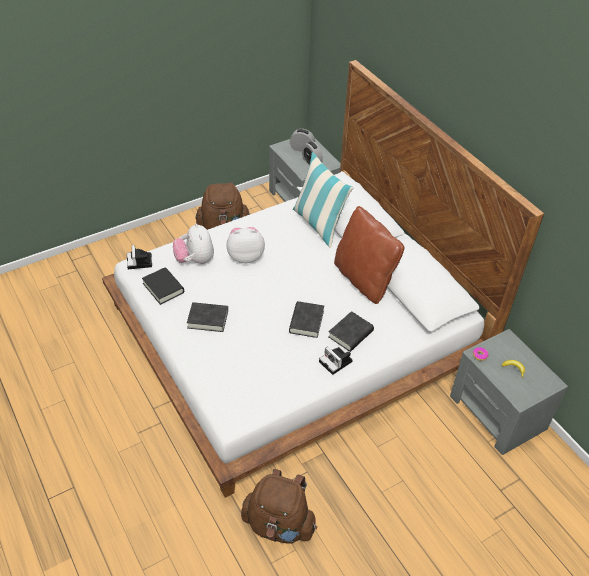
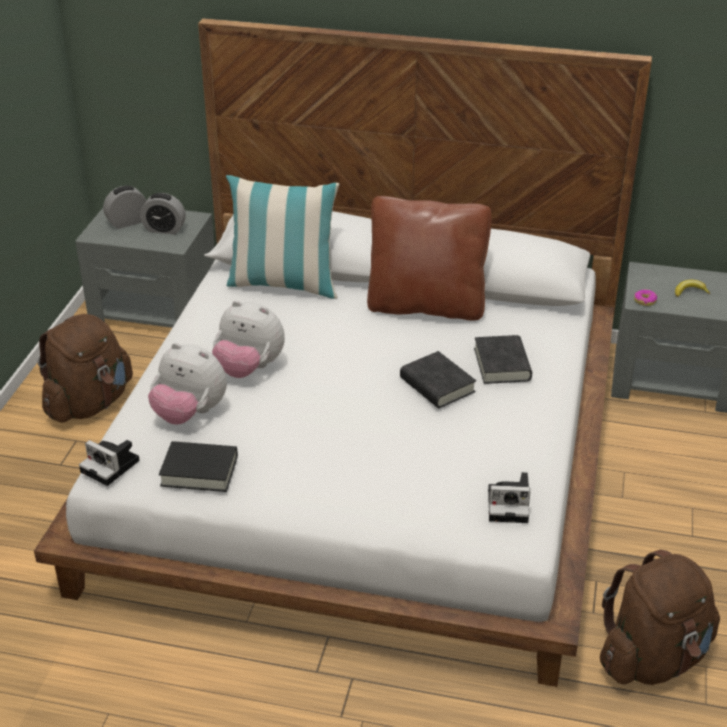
camera: 45 degrees left, 10 degrees down
(208, 319) = (316, 464): black book -> none
(245, 256) = (249, 369): plush toy -> plush toy turned 105 degrees counterclockwise
(336, 362) = (533, 401): camera -> camera (510, 505)

